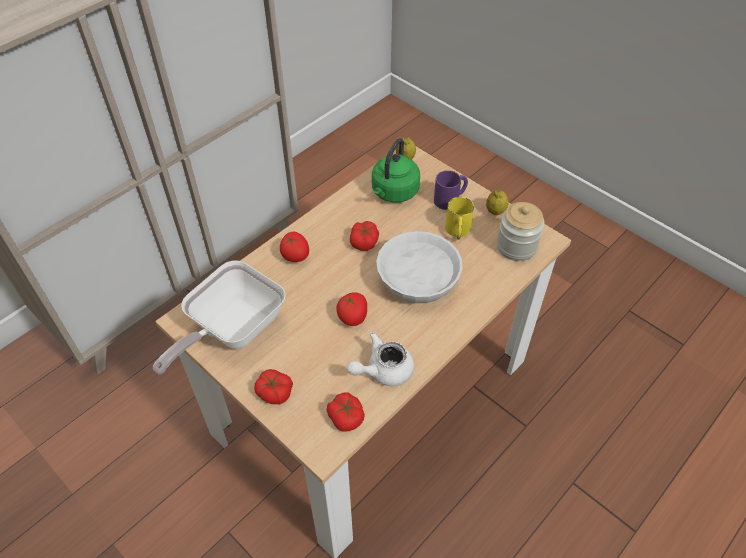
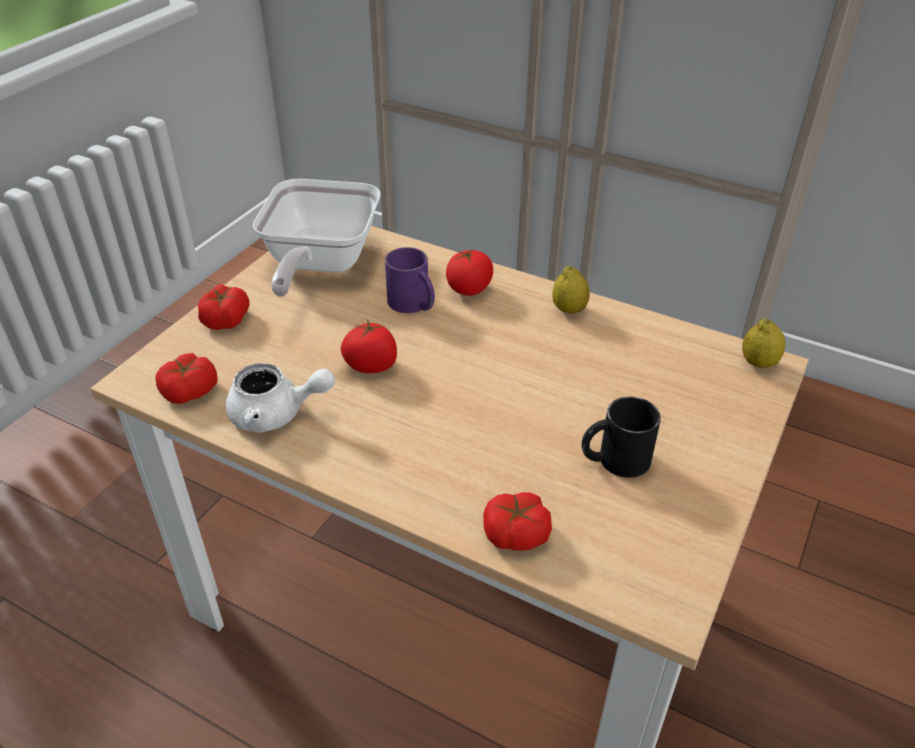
camera: 75 degrees right, 10 degrees down
(231, 331) = (318, 265): frying pan -> frying pan turned 105 degrees counterclockwise
(364, 241) = (530, 350): tomato -> tomato (516, 534)
(383, 370) = (276, 414): white teapot -> white teapot turned 135 degrees clockwise
(393, 193) = (661, 363): green kettle -> none
(417, 279) = (475, 423): white bowl -> none
(450, 199) = (694, 438): purple mug -> purple mug (414, 304)
(457, 231) = (614, 460): yellow mug -> black mug
(495, 211) = (702, 509): lemon -> lemon (569, 310)
(516, 246) = (622, 556): jar -> none

